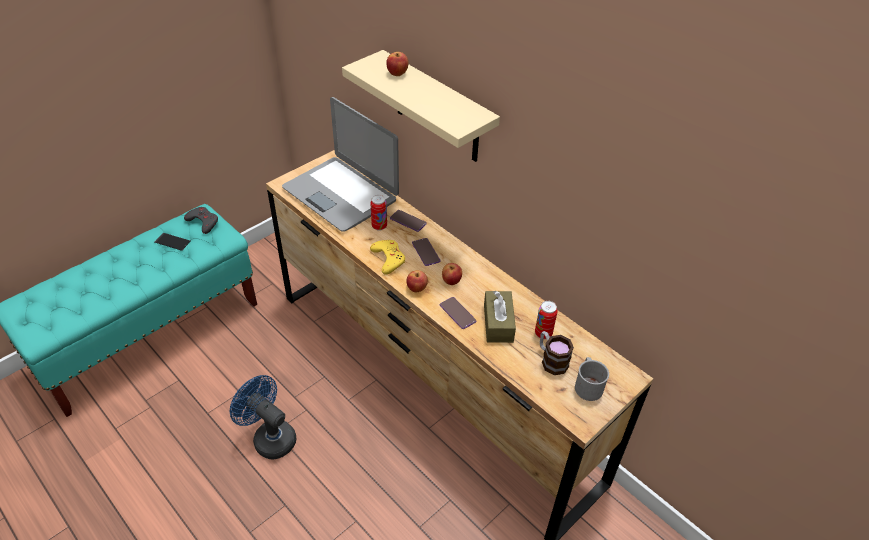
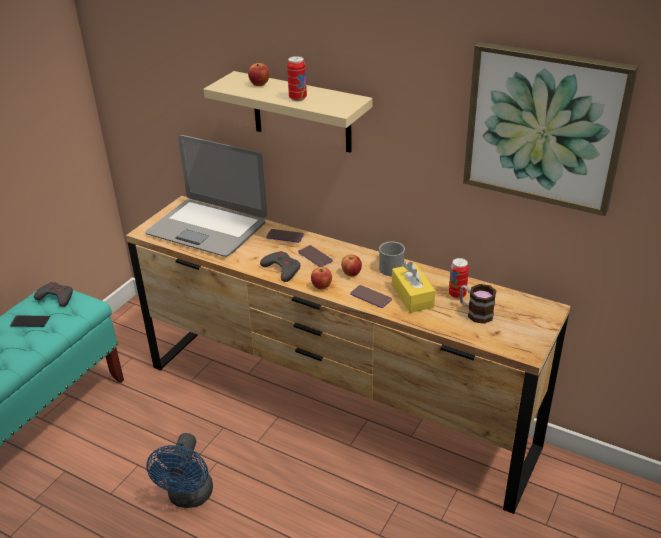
camera: 15 degrees left, 10 degrees down
(270, 437) = (189, 497): blue fan -> blue fan turned 105 degrees counterclockwise
(379, 226) = (259, 246): can -> can (297, 98)
(388, 259) = (282, 269): yellow game controller -> grey game controller
(498, 323) = (412, 296): brown tissue box -> yellow tissue box
(587, 385) = (517, 324): grey mug -> grey mug (389, 267)
(656, 202) = (544, 127): none -> picture

